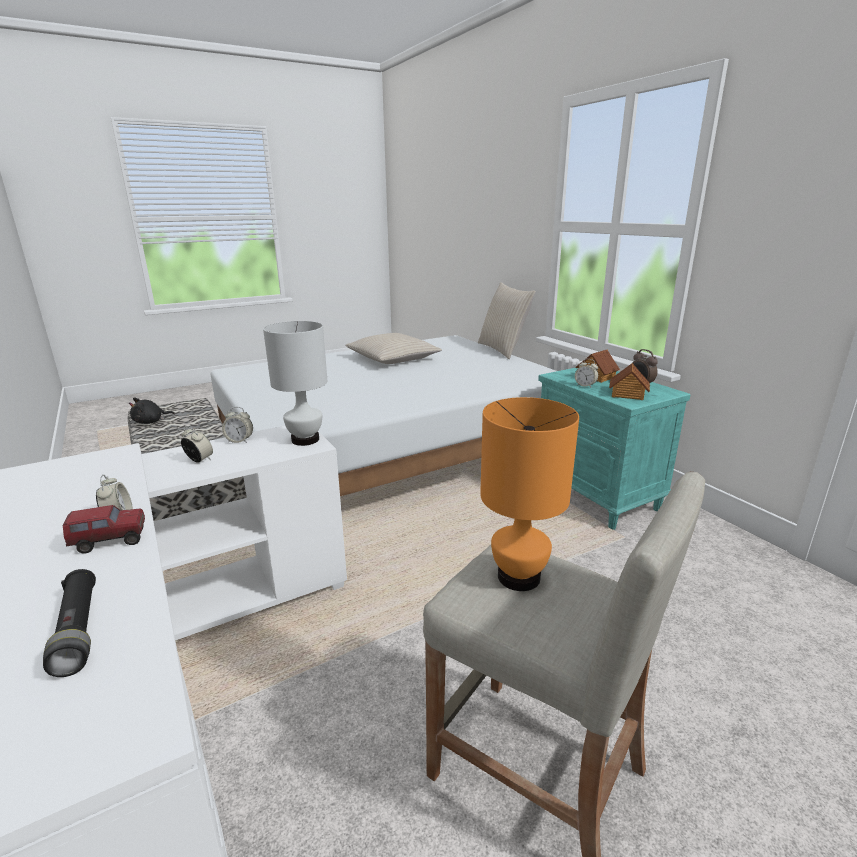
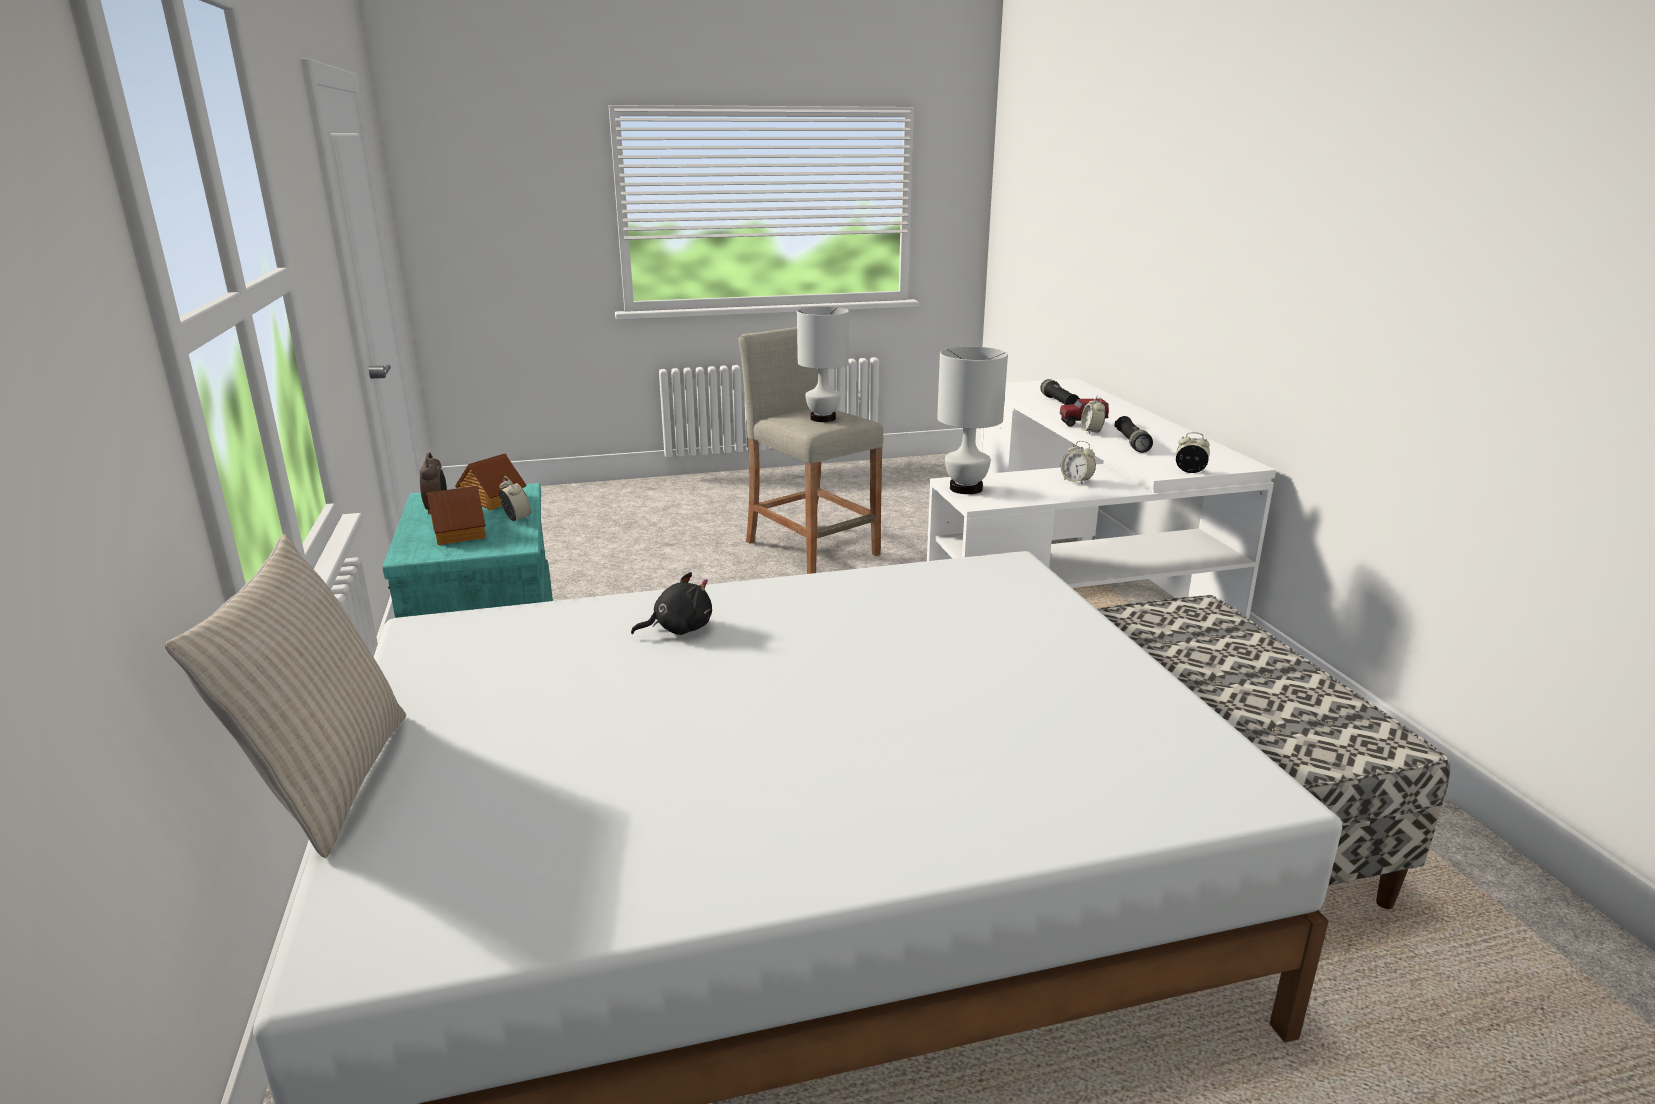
camera: 165 degrees left, 0 degrees up
(90, 500) = (1131, 443): none -> black flashlight
(150, 422) = (1330, 703): black plush toy -> black plush toy (679, 629)
(239, 441) = (1045, 495): alarm clock -> alarm clock (1190, 471)
(393, 358) = (729, 784): beige pillow -> none
(518, 576) = (822, 419): orange table lamp -> white table lamp

